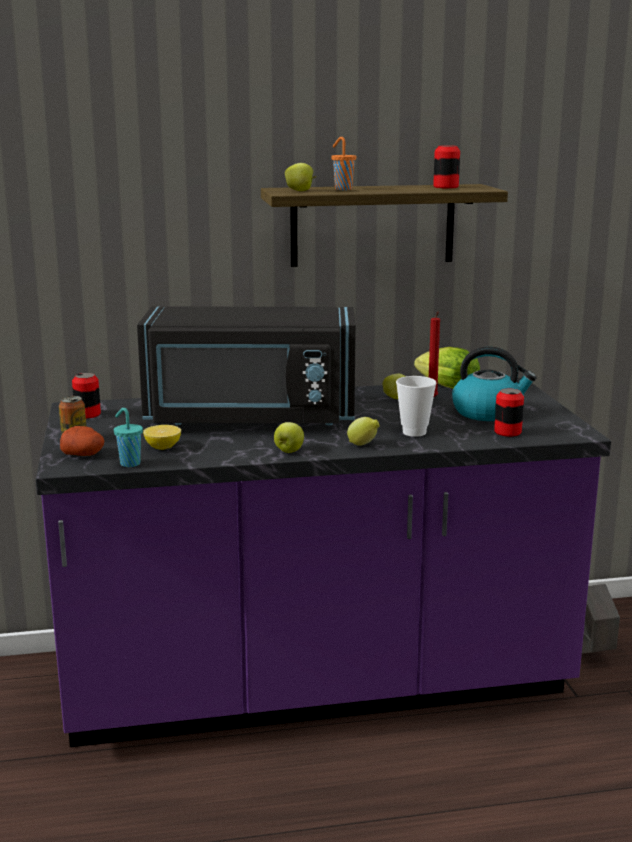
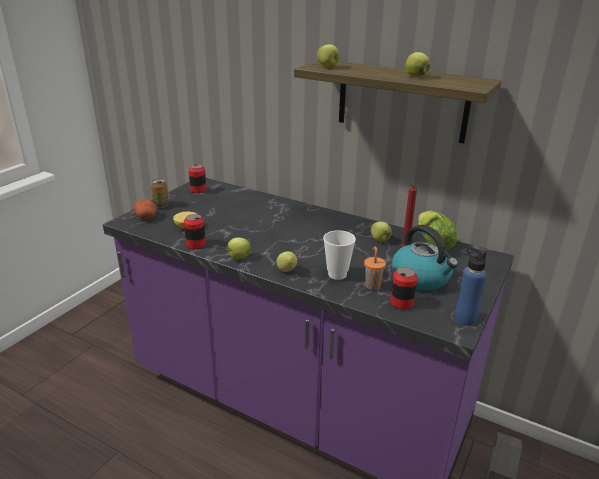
camera: 40 degrees right, 10 degrees up
(129, 463) = (152, 232): turquoise cup -> none
(250, 418) = (266, 223): black microwave -> none
(342, 189) = (363, 69): orange cup -> orange cup (372, 285)
(409, 188) = (415, 76): none -> apple
(446, 187) = (450, 79): can -> can (196, 244)
(572, 425) = (465, 319): none -> blue bottle

